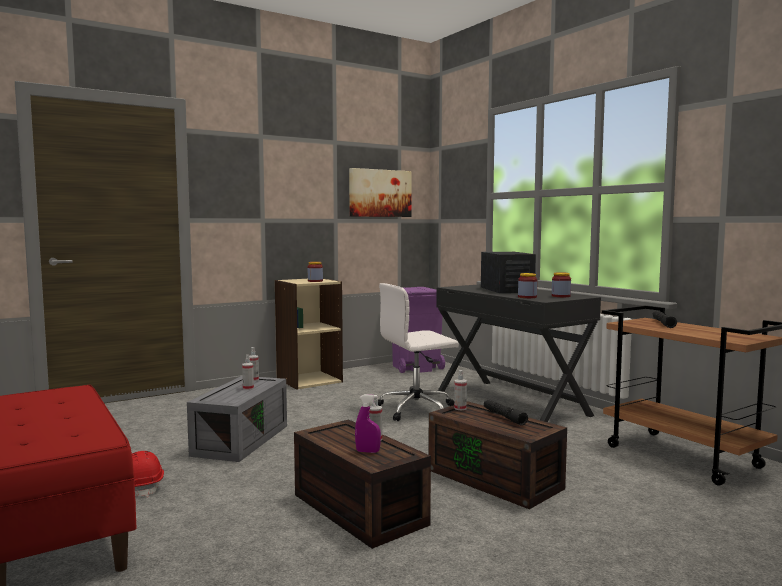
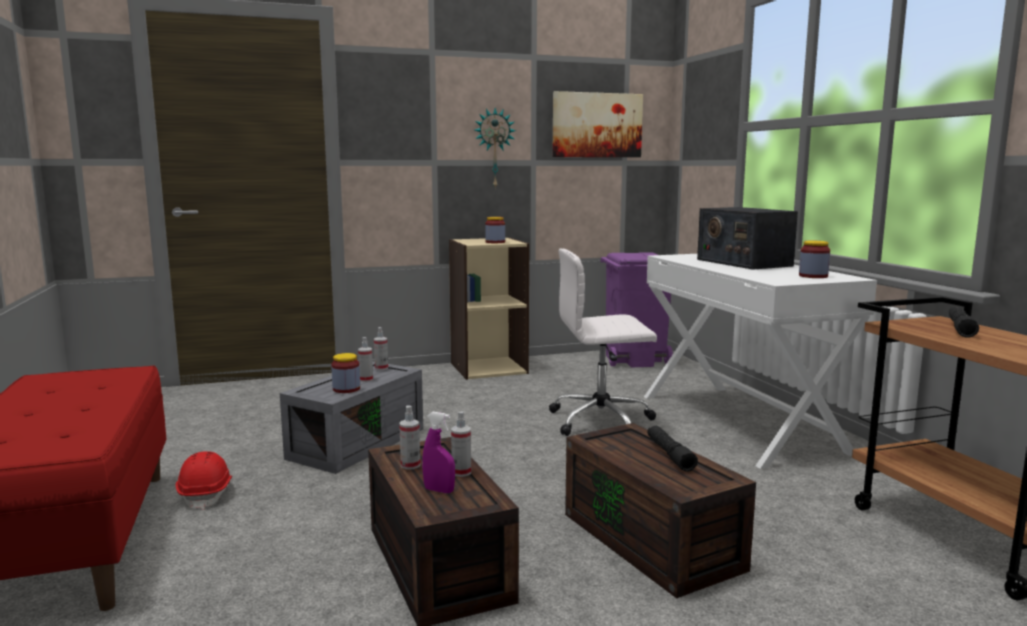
camera: 15 degrees right, 5 degrees up
(307, 210) = (494, 148): none -> wall clock
(460, 408) = (615, 434): spray bottle -> spray bottle (410, 465)
(506, 289) = (743, 262): radio -> radio turned 150 degrees clockwise
(511, 403) = (740, 422): black desk -> white desk
(527, 297) = (758, 276): jar -> jar (346, 389)

